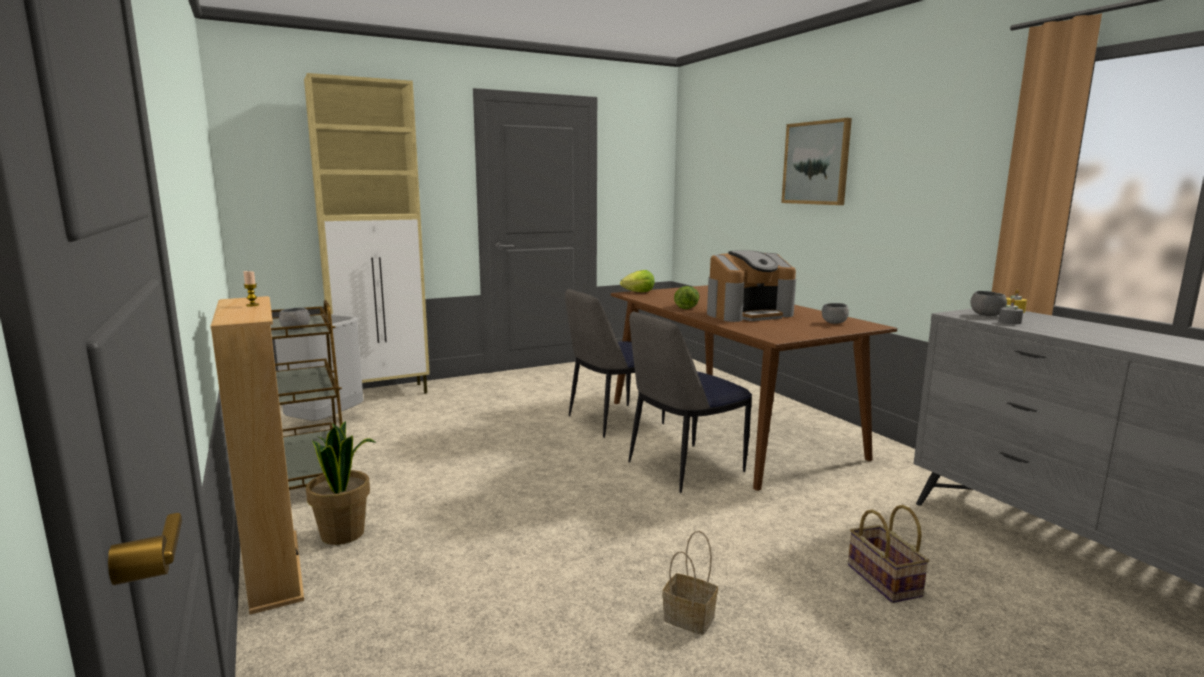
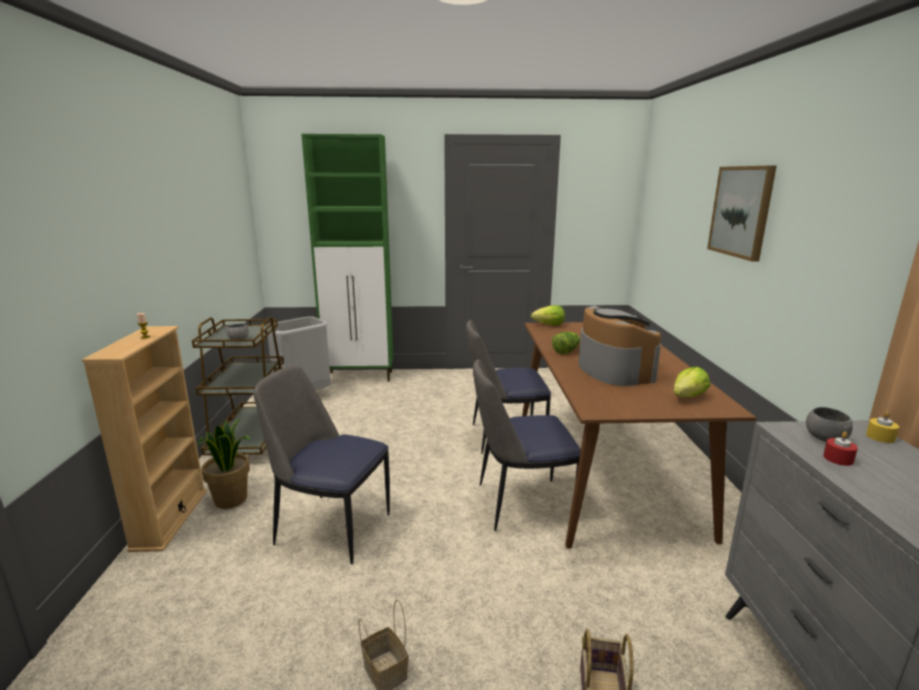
camera: 25 degrees right, 5 degrees up
(383, 394) = (360, 377): beige cabinet -> green cabinet
(503, 529) = (331, 527): none -> chair
(748, 314) = (613, 369): coffee machine -> coffee machine turned 105 degrees counterclockwise
(834, 323) = (688, 397): grey bowl -> lettuce
(1009, 322) = (838, 458): grey candle -> red candle

